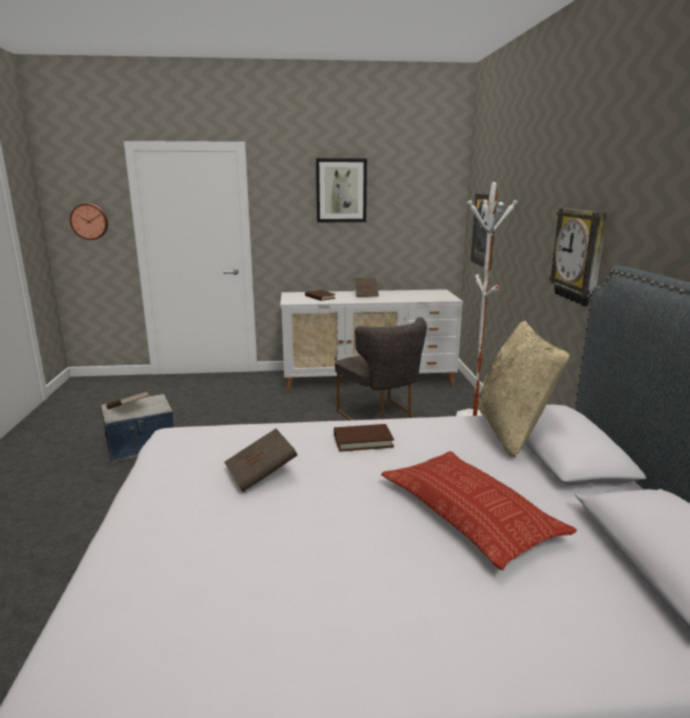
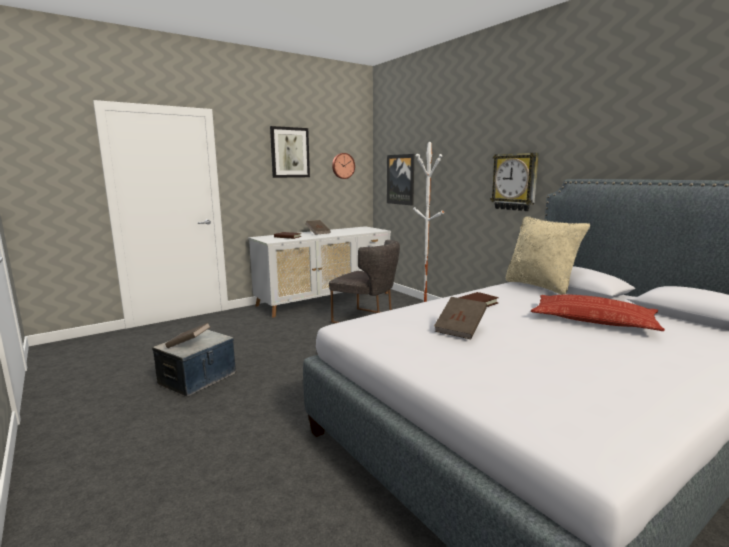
camera: 30 degrees left, 5 degrees down
(89, 221) = (54, 178): wall clock -> wall clock (343, 166)

